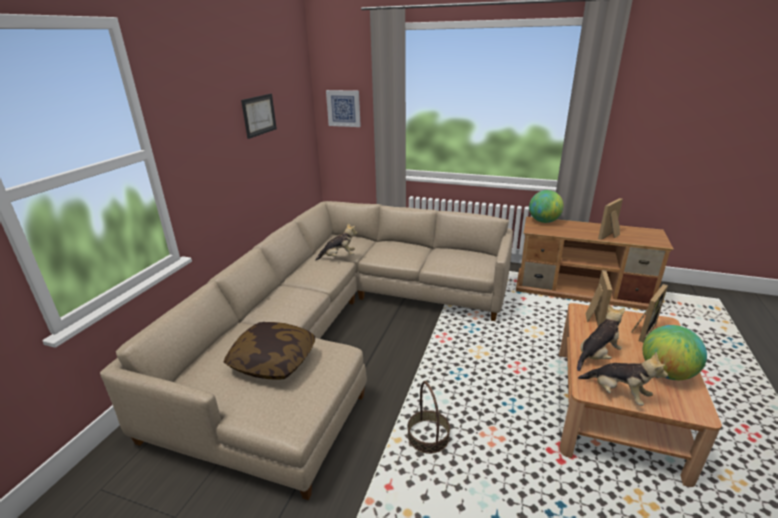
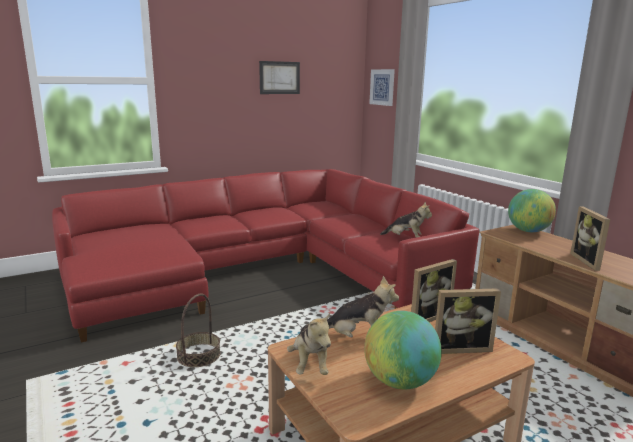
camera: 40 degrees right, 10 degrees down
(273, 361) = (139, 242): pillow -> none
(338, 257) = (296, 211): plush toy -> plush toy (406, 239)
(338, 329) = (261, 272): beige sofa -> red sofa
(610, 236) = (589, 261): picture frame -> picture frame turned 90 degrees counterclockwise

